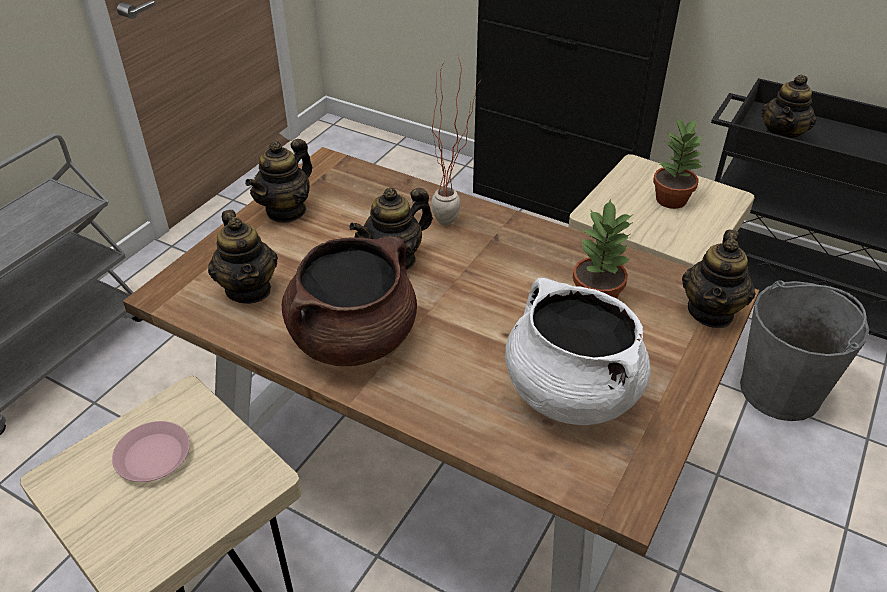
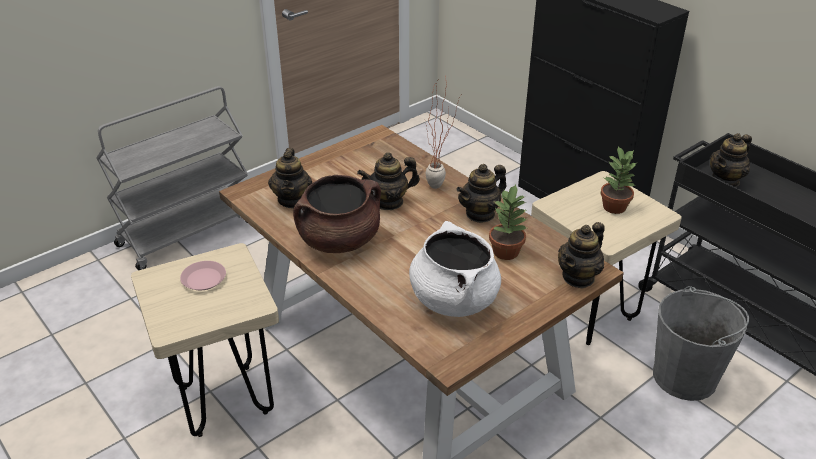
camera: 20 degrees right, 5 degrees down
(286, 211) = (338, 159): teapot -> teapot (480, 214)

